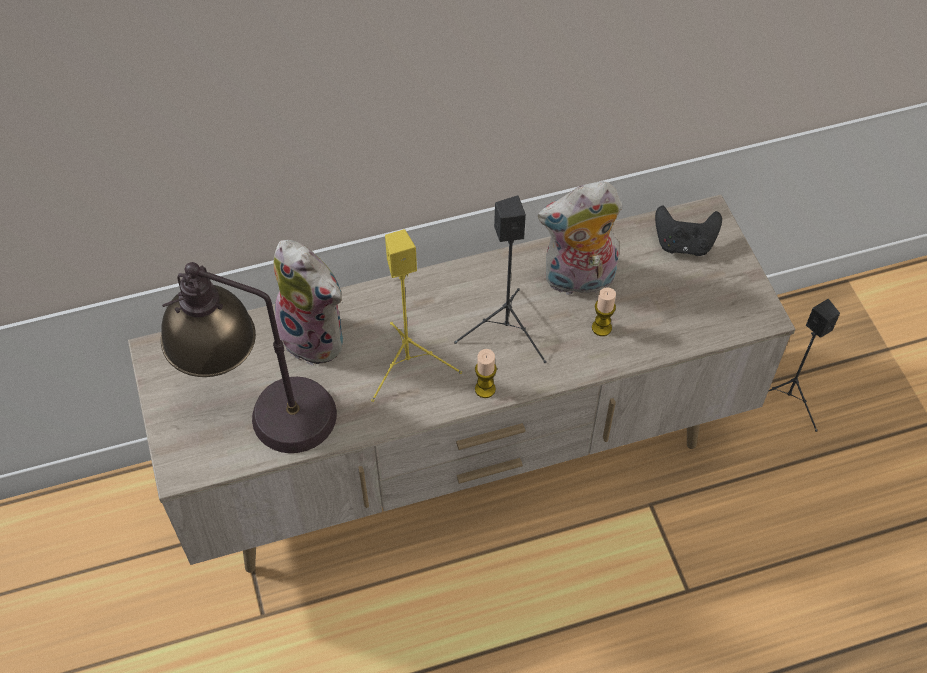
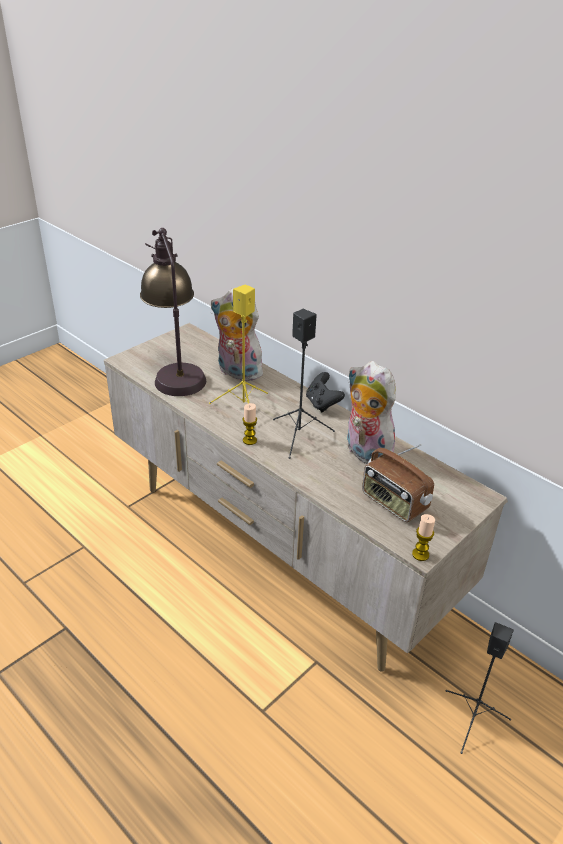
camera: 60 degrees right, 20 degrees down
(317, 336) = (237, 372): plush toy -> plush toy turned 105 degrees clockwise
(601, 328) = (337, 474): candle -> candle (420, 554)
(679, 299) = (393, 503): none -> radio
(683, 244) = (443, 491): black game controller -> black game controller (322, 404)

